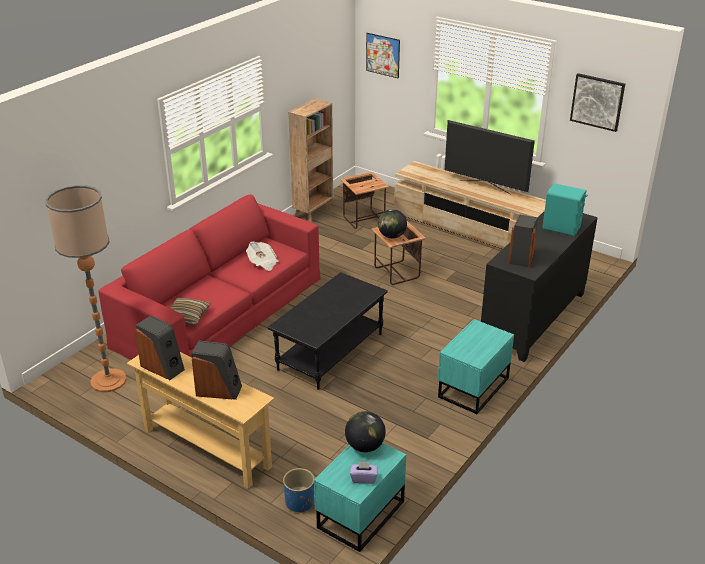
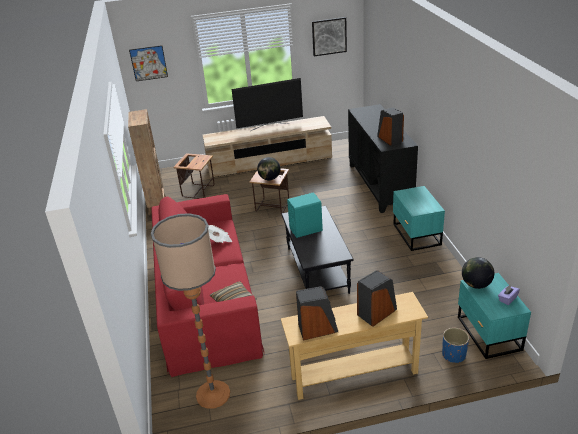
camera: 45 degrees left, 0 degrees up
(561, 227) = (376, 116): turquoise speaker -> turquoise speaker (306, 229)

